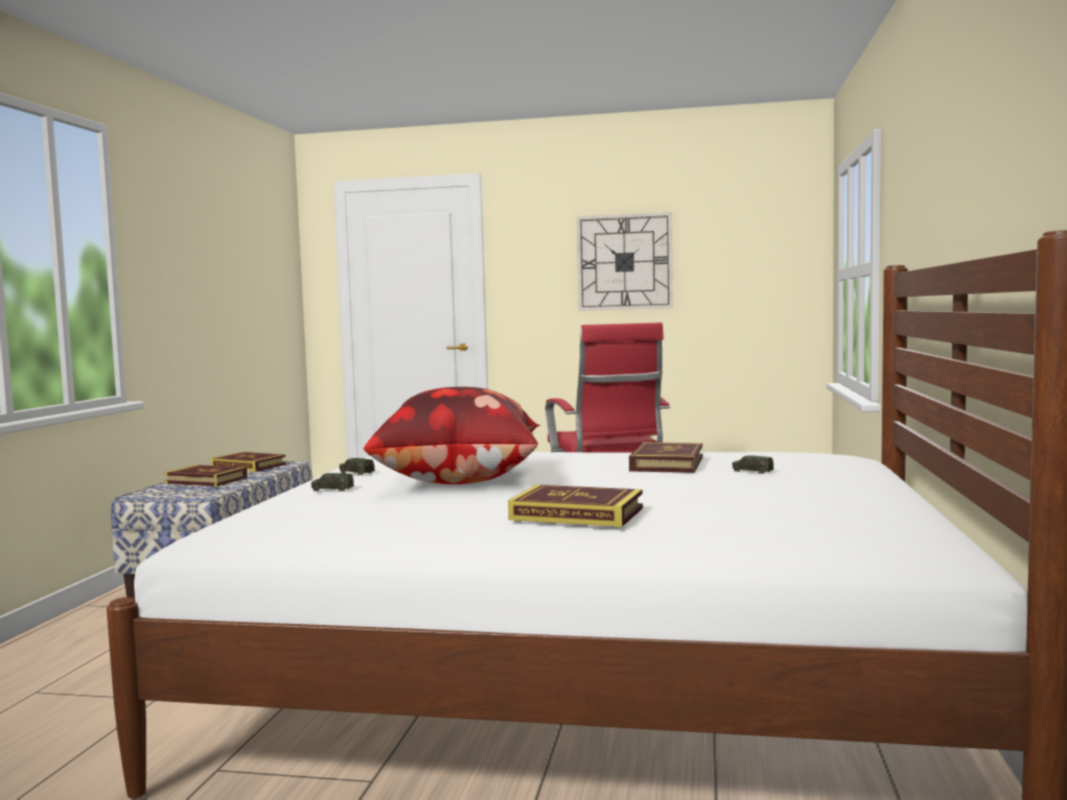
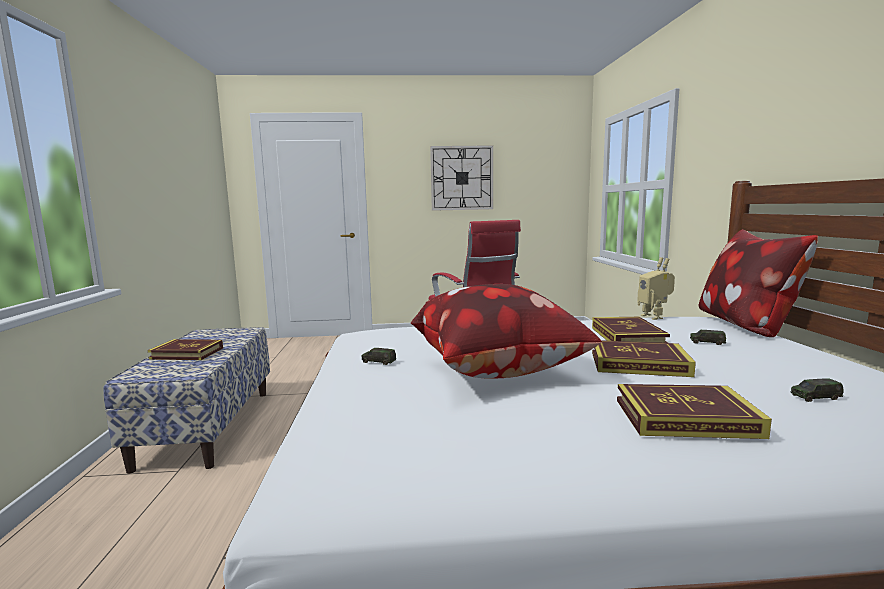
camera: 15 degrees left, 5 degrees up
(248, 466) = (216, 335): book -> book (639, 364)
(332, 489) = (384, 390): toy car -> toy car (816, 397)
(756, 450) = (654, 316): none -> toy robot
(862, 462) = (746, 326): none -> pillow

